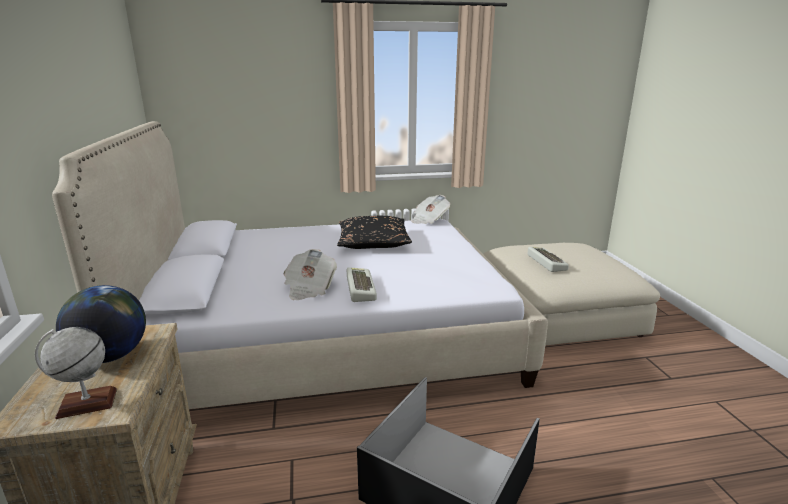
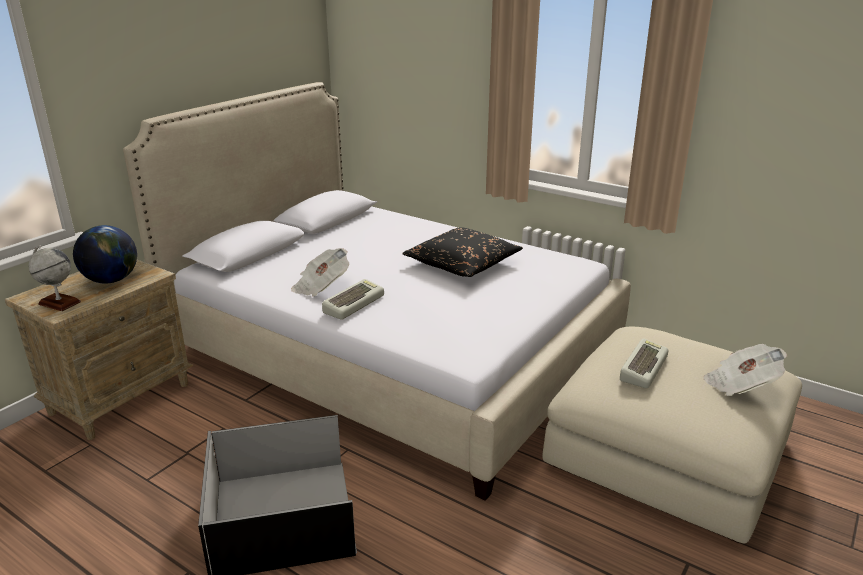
camera: 45 degrees right, 5 degrees up
(429, 220) = (577, 259): newspaper -> newspaper (740, 385)

